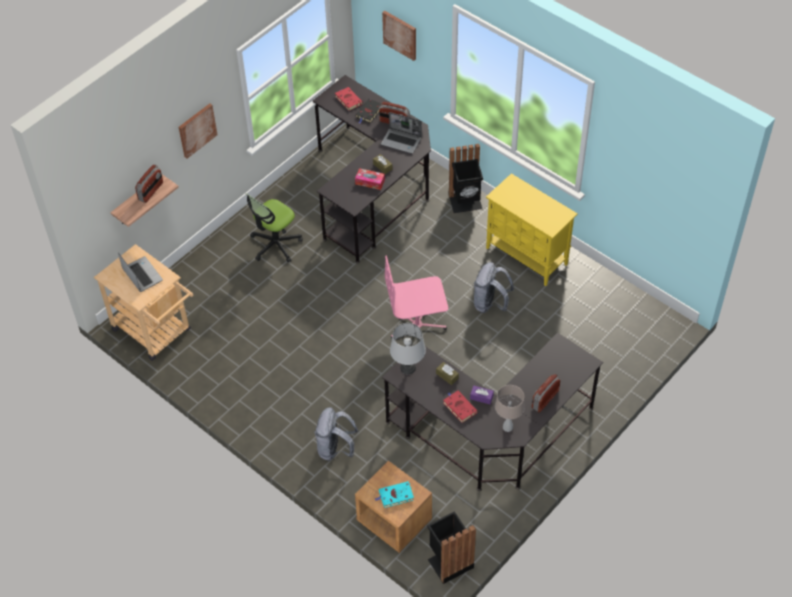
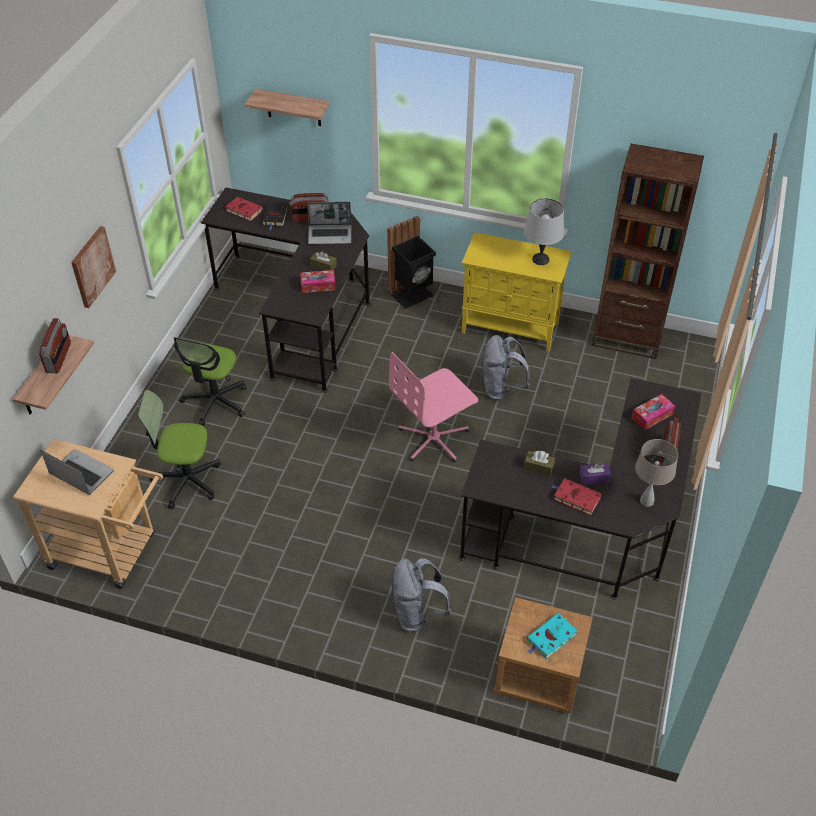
camera: 25 degrees left, 5 degrees down
(228, 298) = (187, 480): none -> office chair
(400, 34) = (293, 108): picture -> shelf
(408, 368) = (487, 473): grey table lamp -> grey table lamp (541, 259)
(449, 562) = (634, 700): black trash can -> none
(553, 367) = (652, 416): none -> tissue box
(616, 294) = (627, 337): none -> brown bookcase

